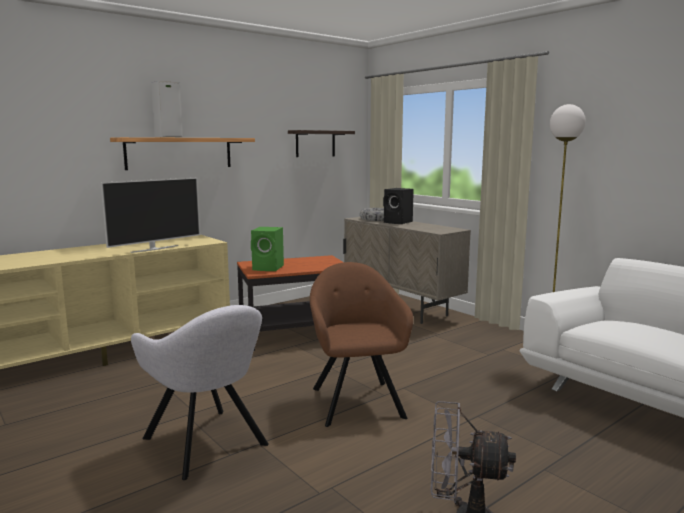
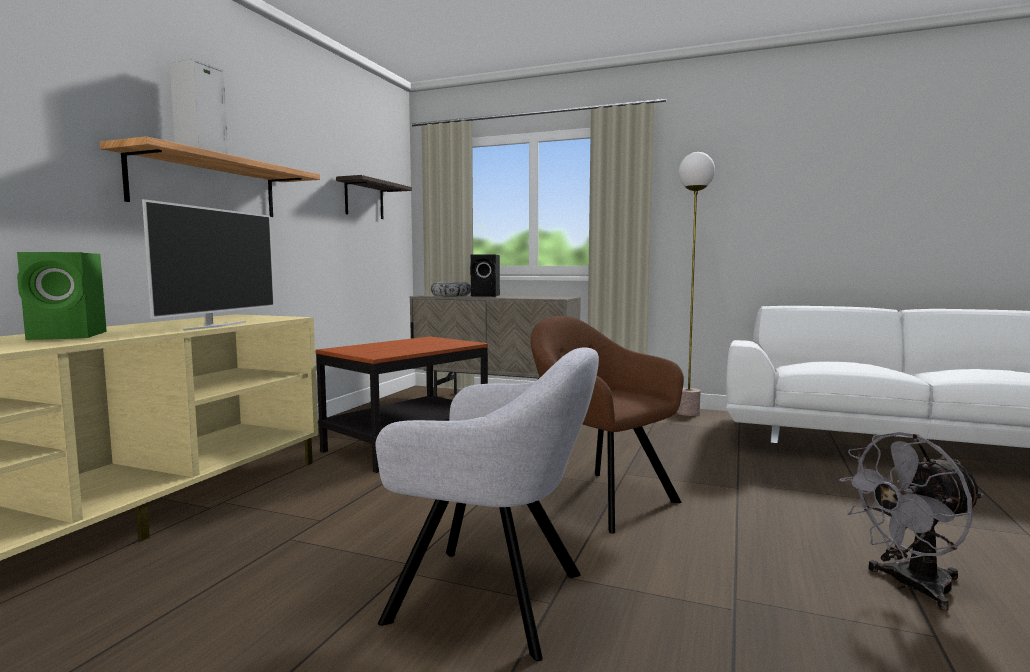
camera: 30 degrees left, 5 degrees down
(269, 268) = (382, 350): green speaker -> green speaker (71, 336)

